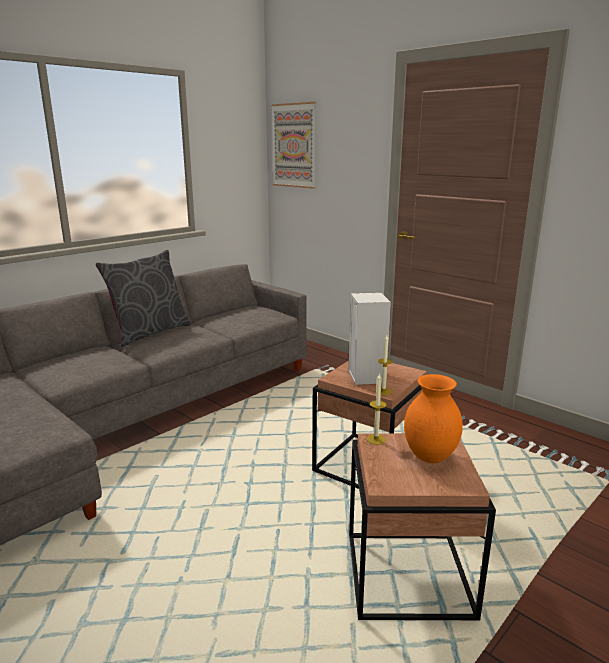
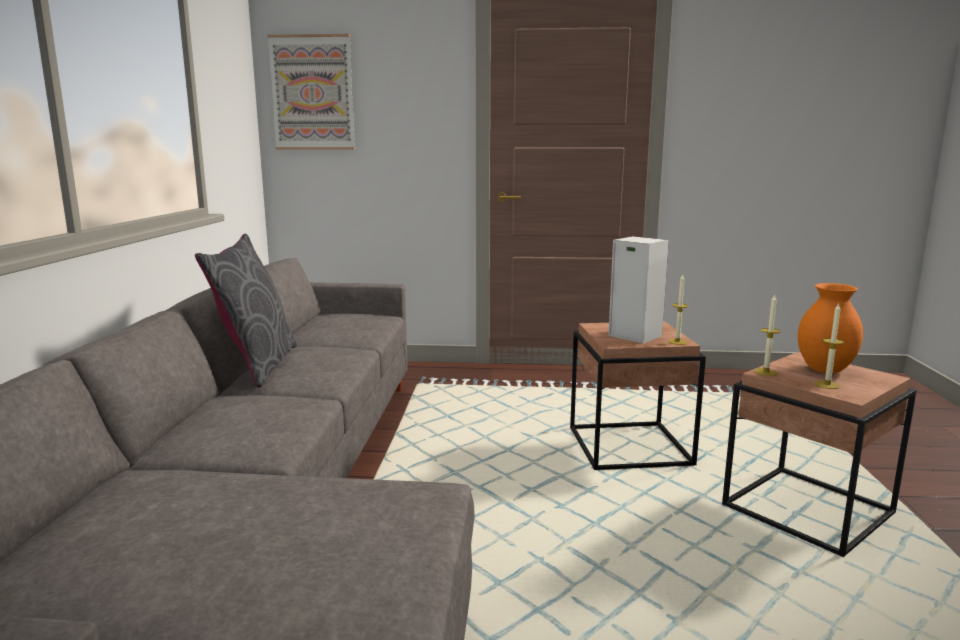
camera: 40 degrees left, 5 degrees down
(392, 468) = (827, 385): none -> candle

